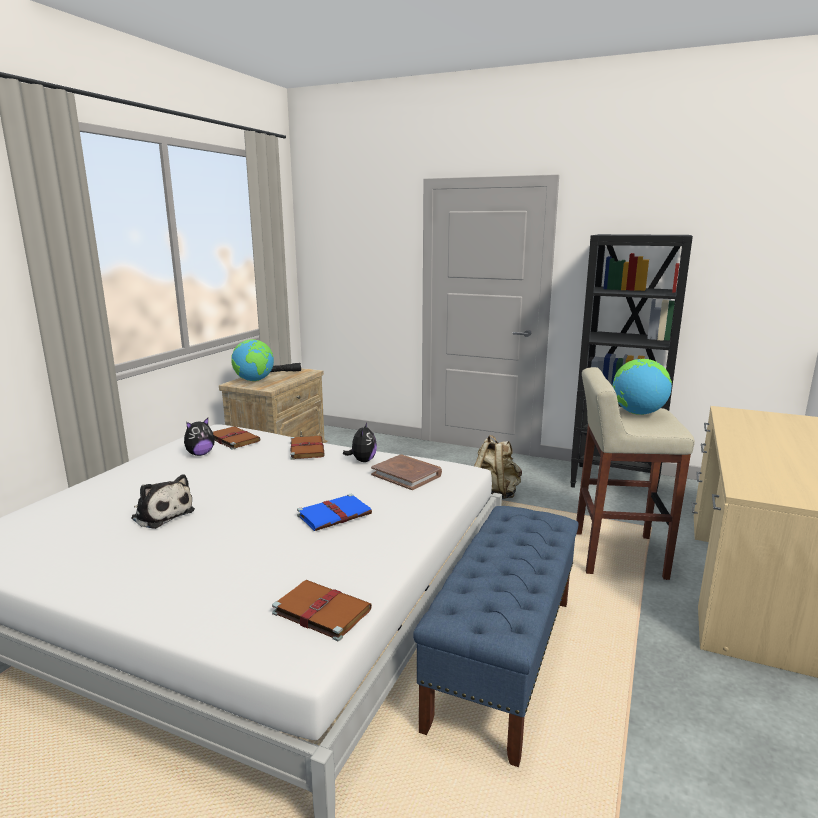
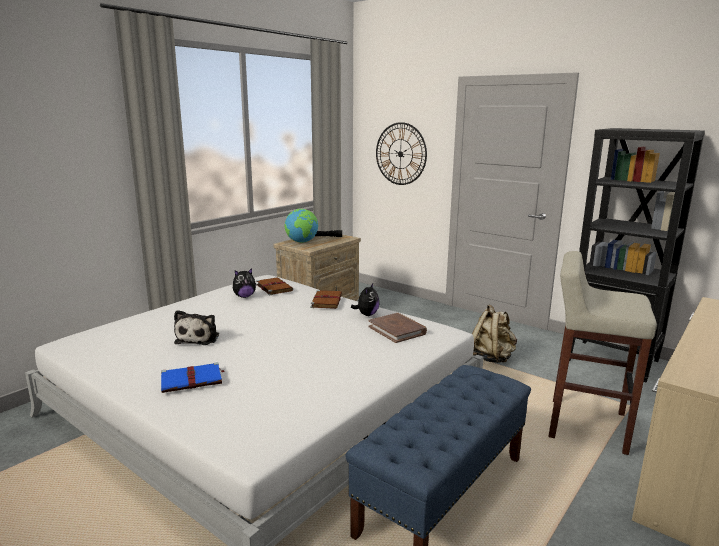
camera: 15 degrees right, 0 degrees up
(161, 514) = (199, 338): plush toy -> plush toy turned 45 degrees clockwise
(320, 611) = (279, 425): brown book -> none
(335, 515) = (324, 354): blue book -> blue book (192, 380)
(358, 269) = (400, 154): none -> wall clock
(638, 413) = (612, 296): globe -> none

